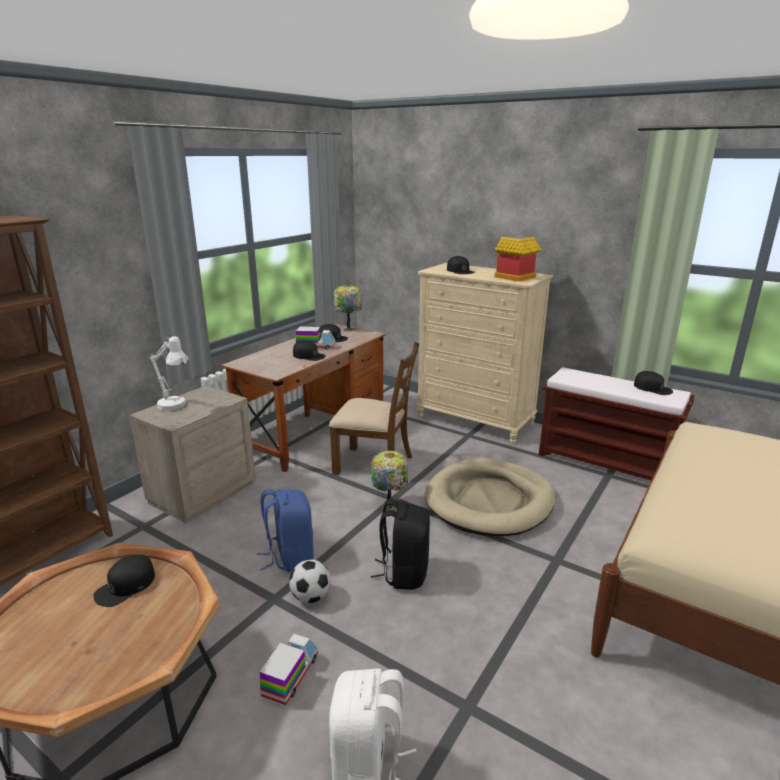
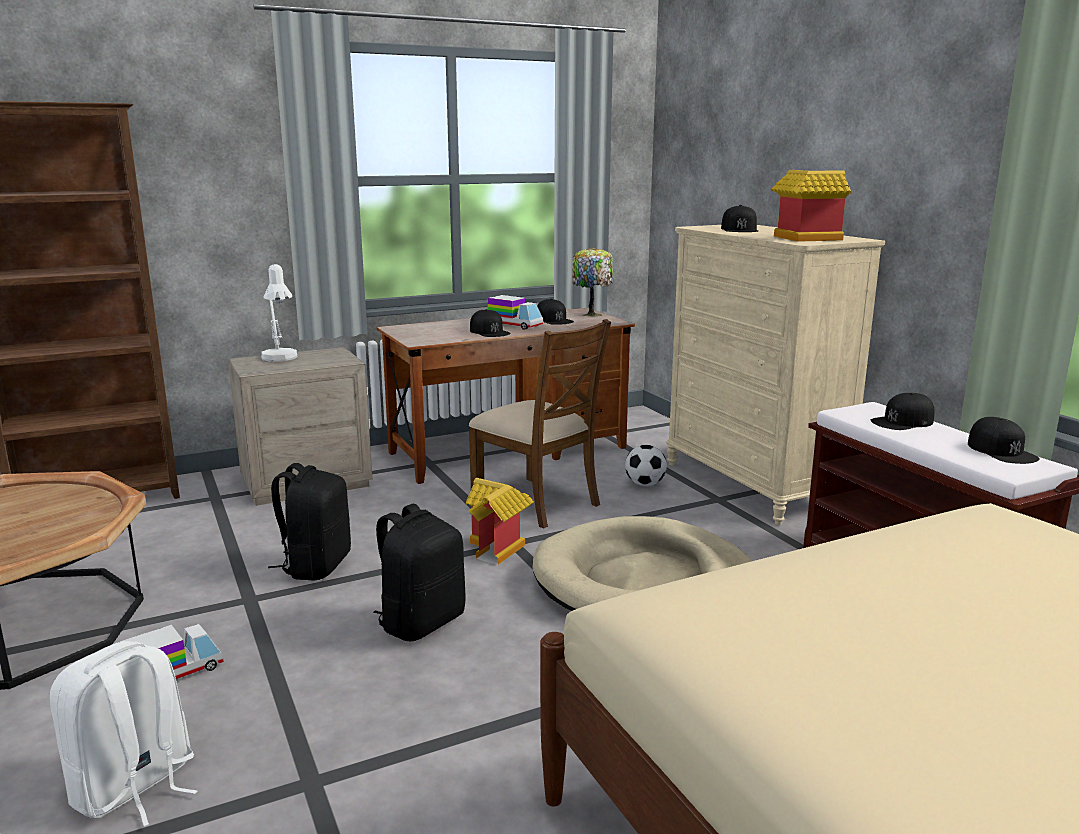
camera: 30 degrees right, 5 degrees down
(125, 586) = (59, 507): black cap -> black cap (903, 421)
(289, 556) = (316, 566): blue backpack -> black backpack
(311, 597) = (287, 610): football -> football (645, 484)
(390, 505) = (499, 548): table lamp -> toy house

